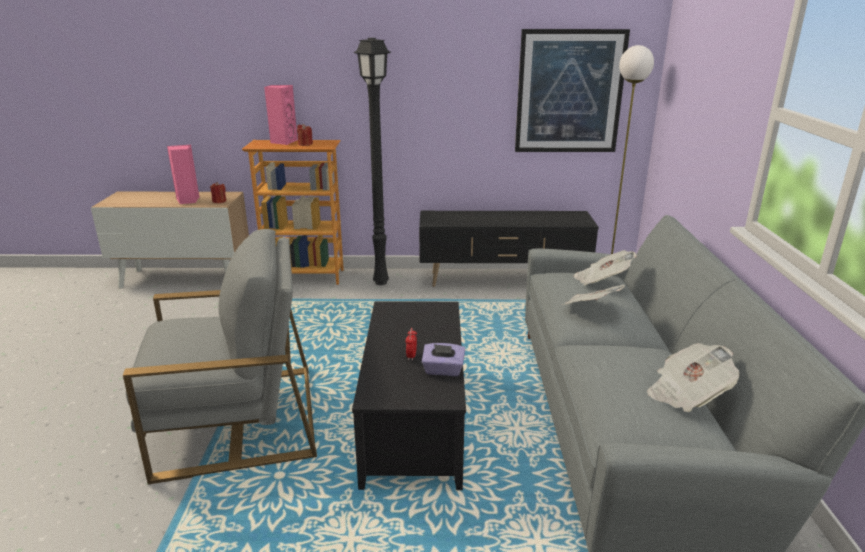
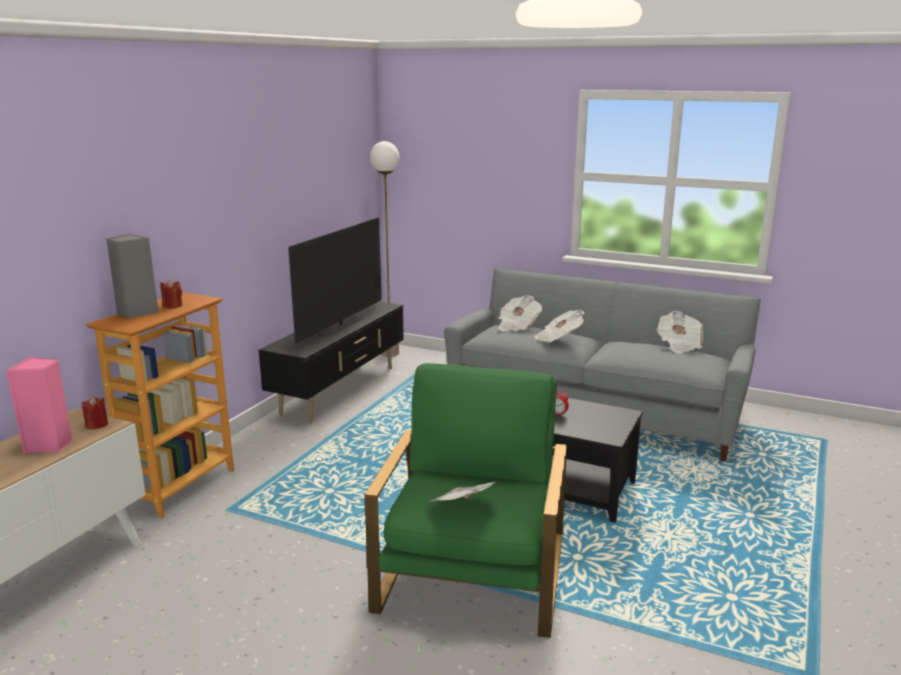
camera: 65 degrees left, 5 degrees down
(164, 341) = (464, 508): none -> newspaper
(236, 420) = (474, 573): grey armchair -> green armchair
(283, 142) = (136, 312): pink speaker -> grey speaker
(381, 283) = (264, 446): black floor lamp -> none
(443, 370) = (587, 407): purple tissue box -> none
(504, 220) = (340, 326): none -> television
(569, 92) = (338, 191): picture -> none

